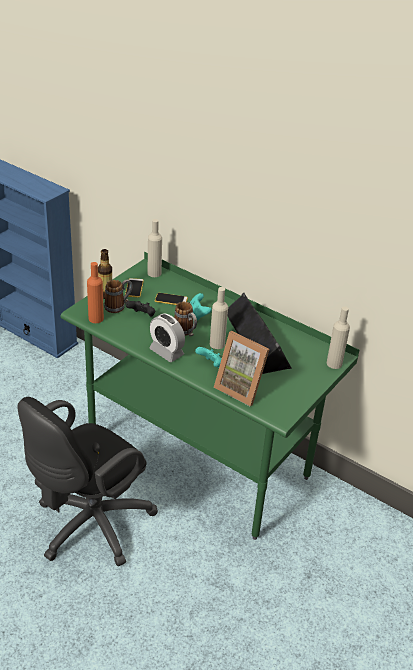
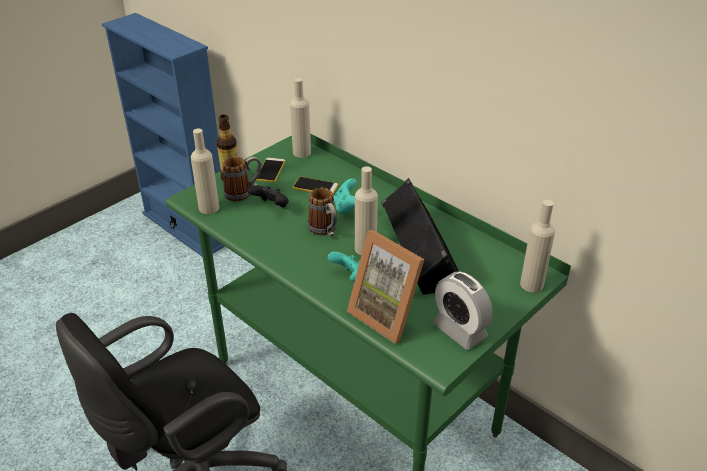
camera: 10 degrees right, 0 degrees up
(96, 318) = (209, 208): orange bottle -> beige bottle
(166, 352) = (292, 257): alarm clock -> alarm clock (459, 330)

